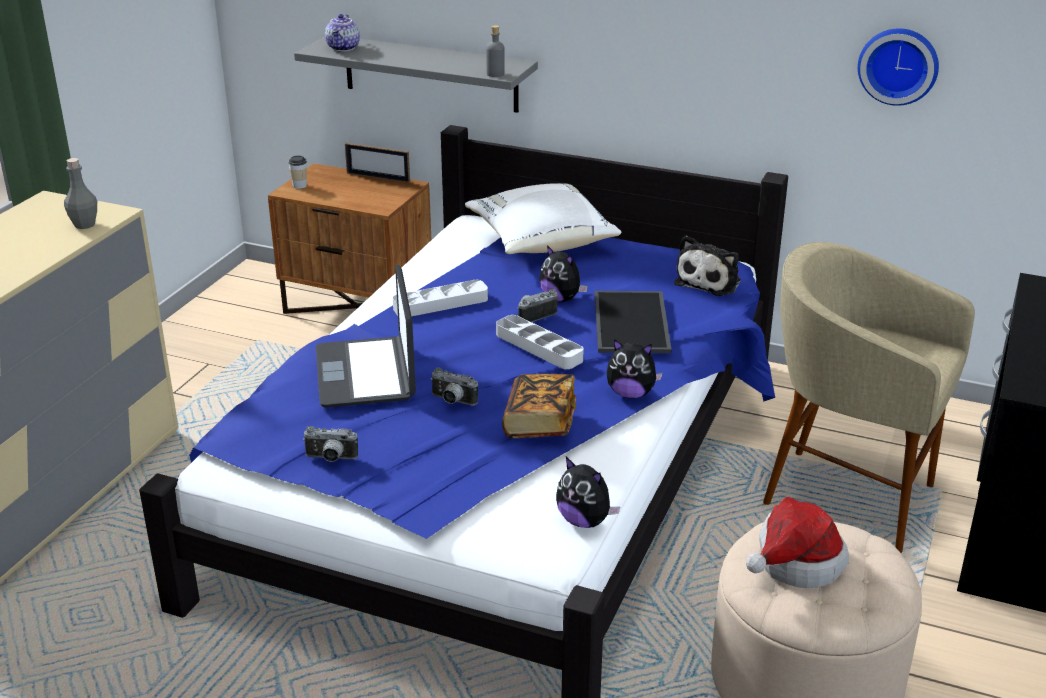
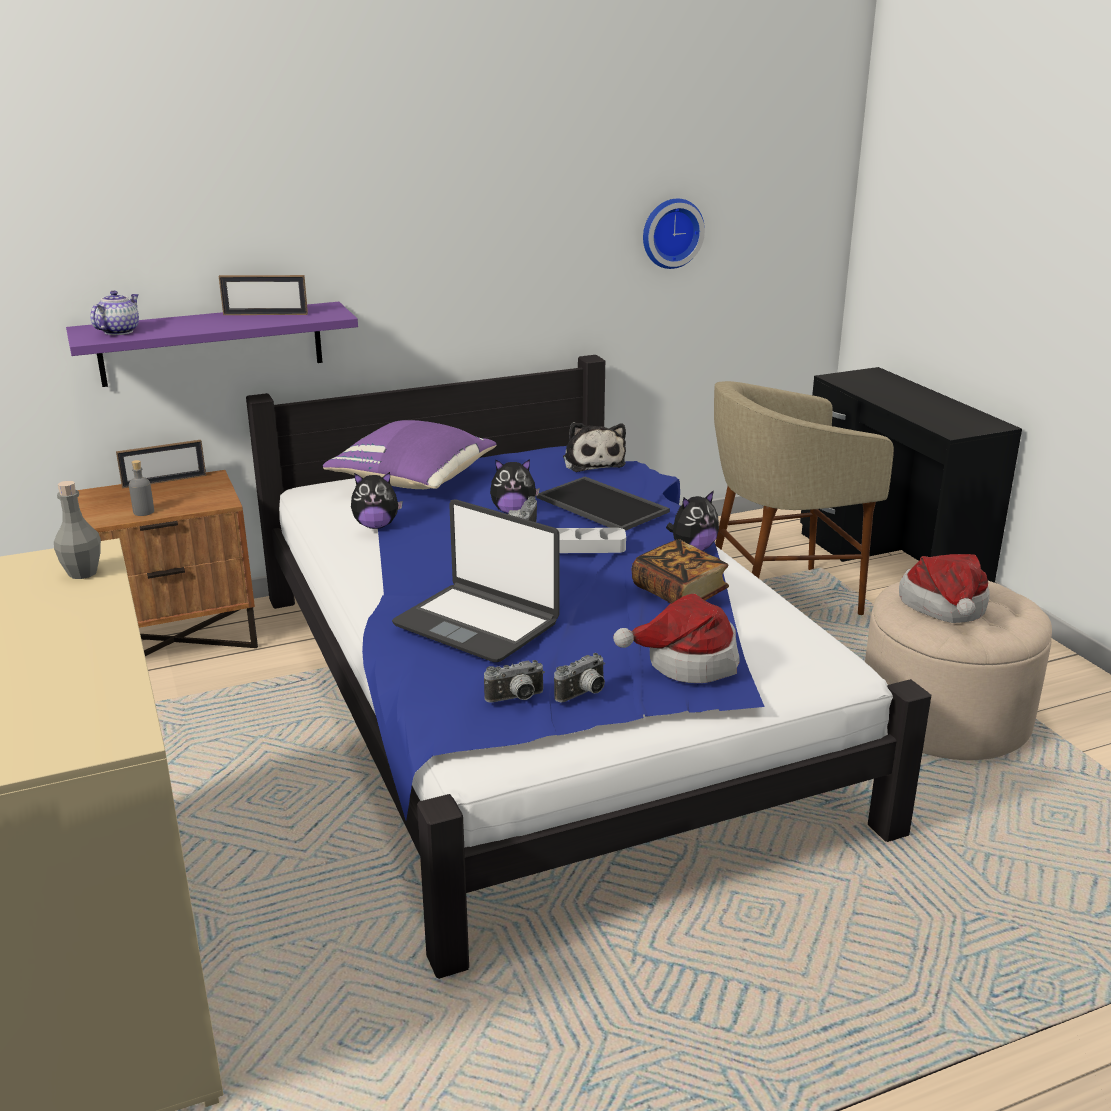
camera: 45 degrees left, 5 degrees down
(299, 185) = (90, 513): cup -> none
(344, 48) = (118, 331): teapot -> teapot turned 120 degrees counterclockwise
(430, 73) = (211, 344): grey shelf -> purple shelf
(437, 475) = (687, 662): none -> hat
(440, 304) = (423, 552): grey tray -> none
(452, 401) = (588, 609): camera -> camera (516, 699)
(460, 59) = (265, 314): none -> picture frame
(495, 74) = (328, 316): grey bottle -> grey bottle (144, 512)
(542, 243) = (414, 481): white pillow -> purple pillow
(584, 521) = (823, 641): plush toy -> plush toy (376, 526)

